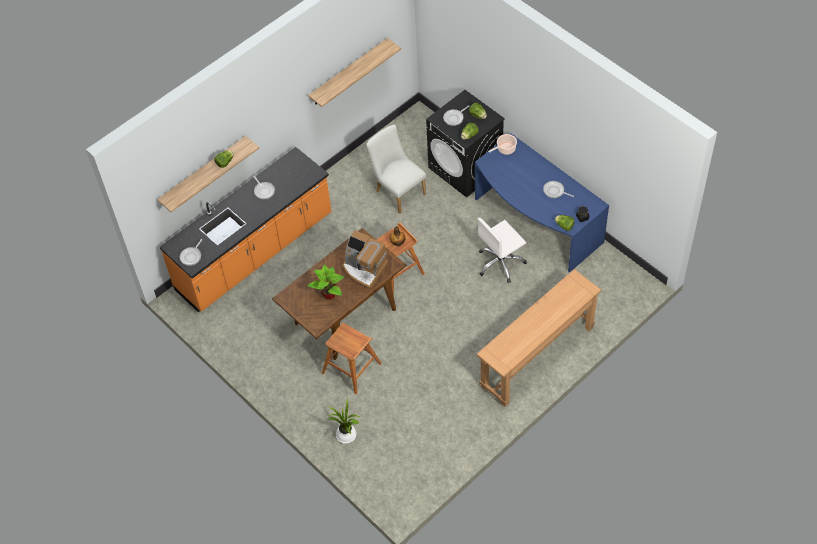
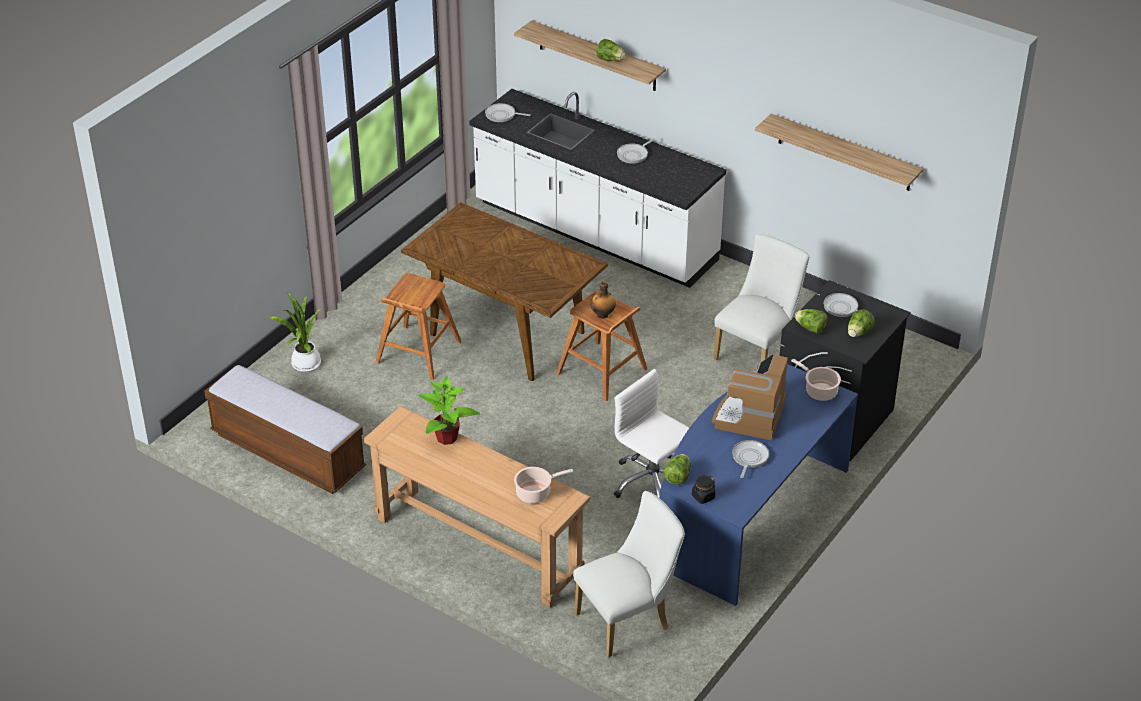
camera: 75 degrees right, 15 degrees down
(255, 253) = (594, 233): orange counter -> white counter
(329, 294) = (478, 250): potted plant -> potted plant (447, 438)
(364, 269) = (531, 275): coffee machine -> coffee machine (750, 415)
(432, 452) = (288, 452): none -> bench
(567, 294) = (535, 493): none -> cooking pot
(607, 292) = (628, 620): none -> white chair

